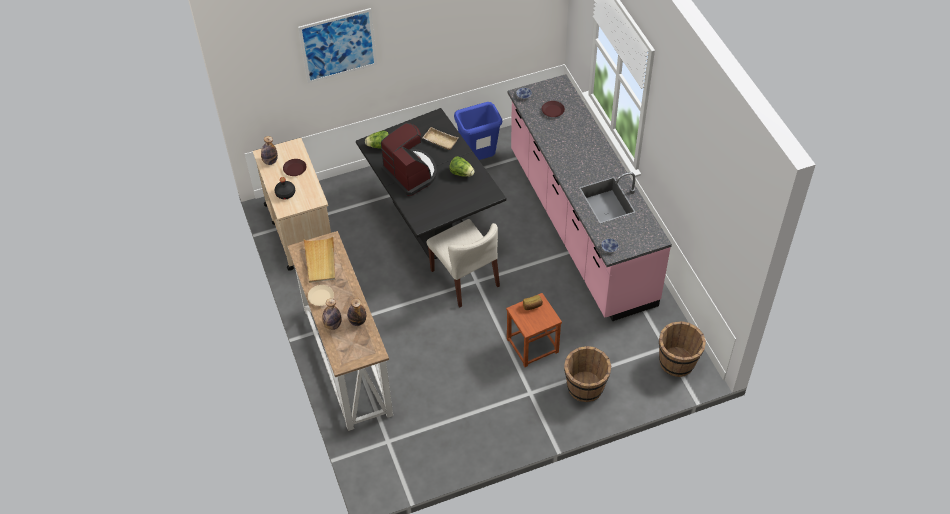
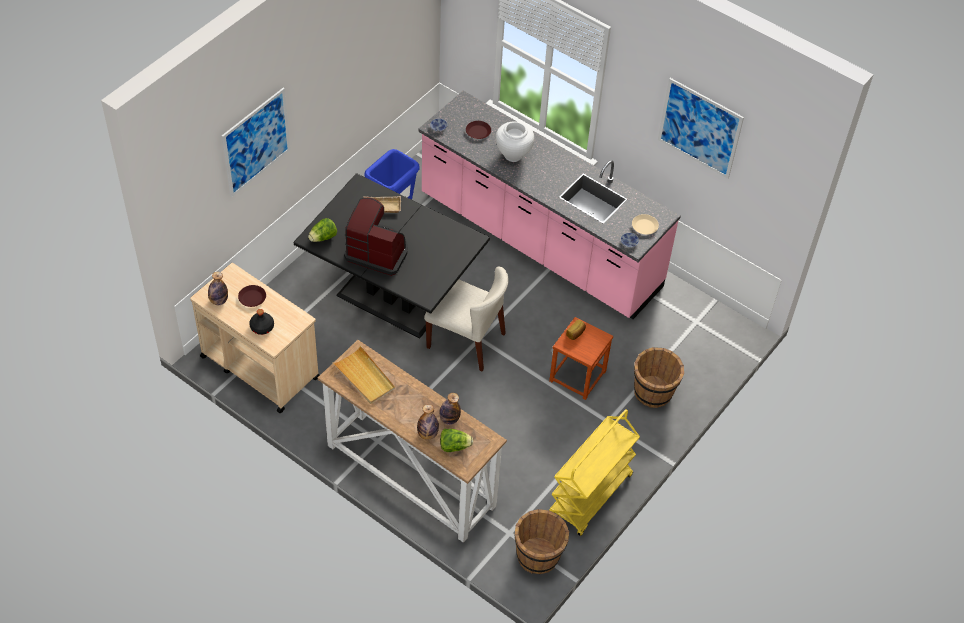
camera: 35 degrees left, 0 degrees up
(321, 297) = (394, 412): beige plate -> beige plate (645, 226)
(461, 173) = (428, 230): lettuce -> lettuce (454, 446)
(472, 444) = (590, 496): none -> yellow cart
(567, 139) = (513, 154): none -> white vase
(677, 362) = (716, 331): brown bucket -> brown bucket (538, 556)
(696, 168) = (699, 128): none -> picture

